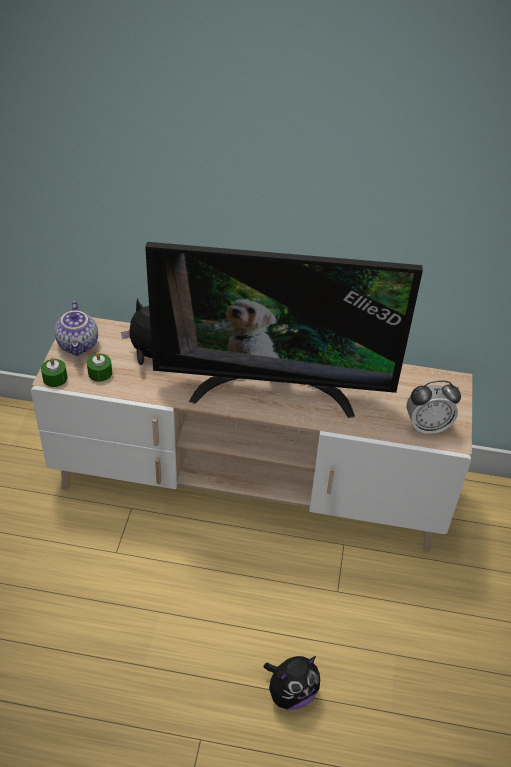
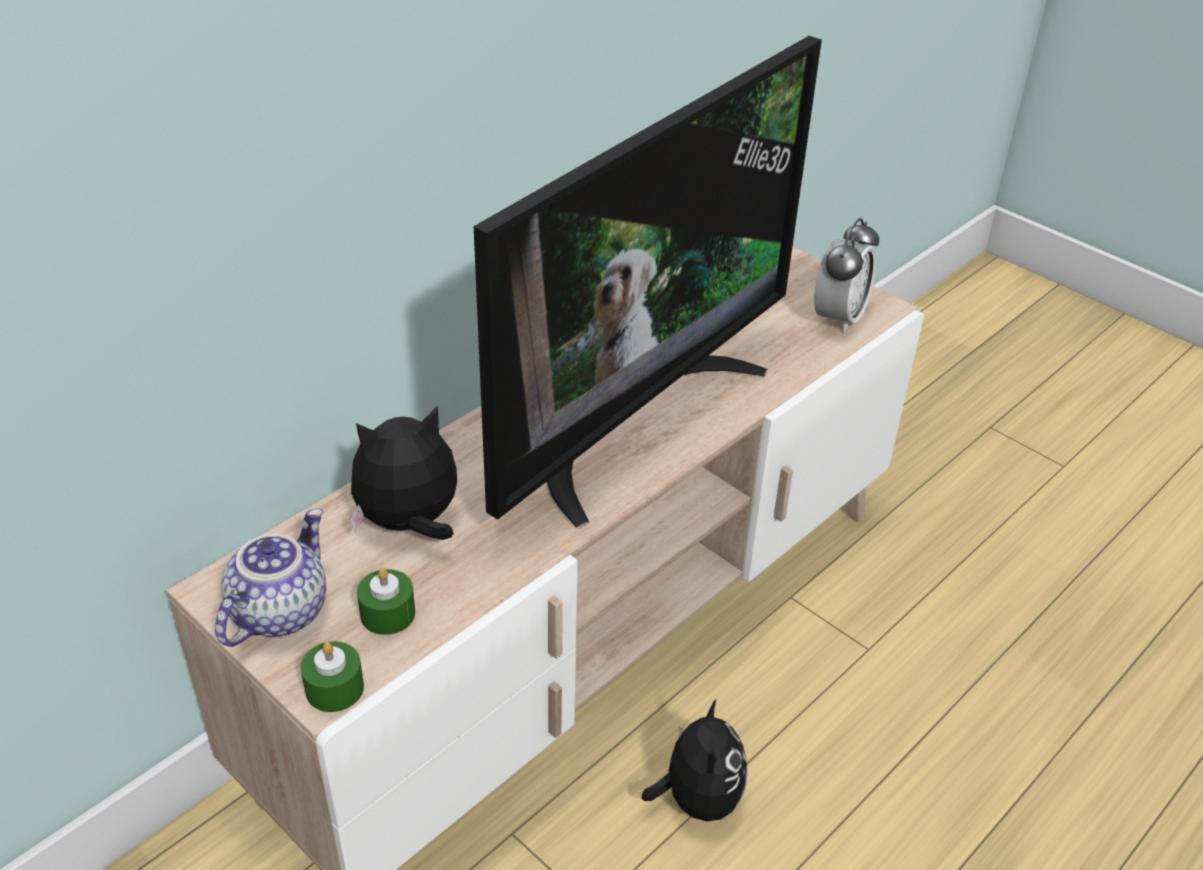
camera: 55 degrees left, 5 degrees down
(79, 345) = (278, 611): teapot -> teapot turned 90 degrees counterclockwise
(291, 693) = (1015, 801): plush toy -> plush toy (697, 799)

